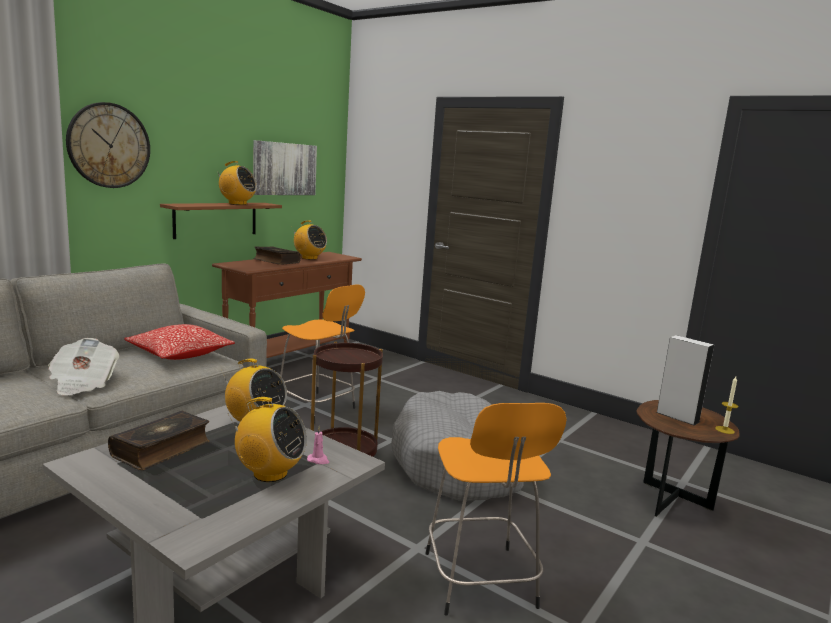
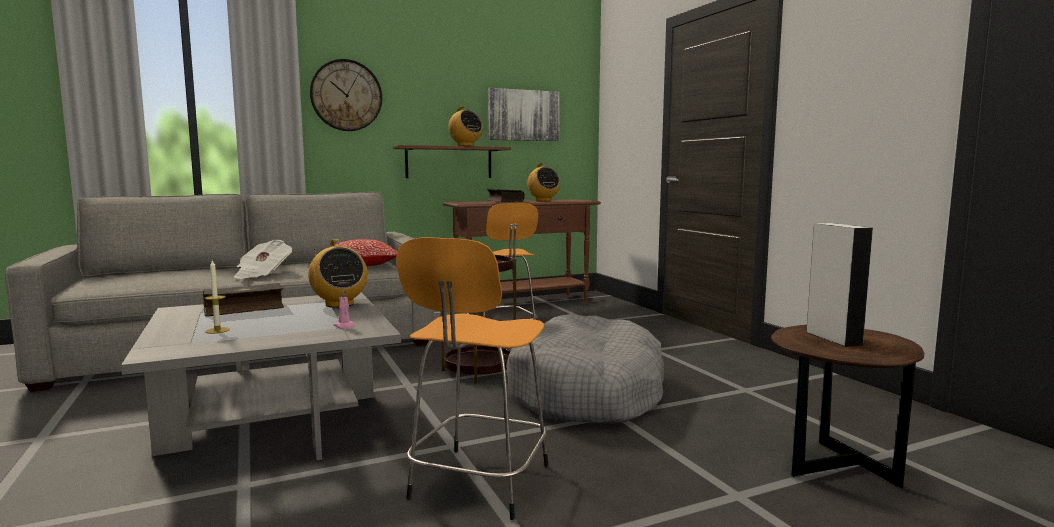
camera: 30 degrees right, 5 degrees down
(269, 473) = (290, 328): radio -> none
(724, 430) = (892, 355): candle -> candle (217, 330)

